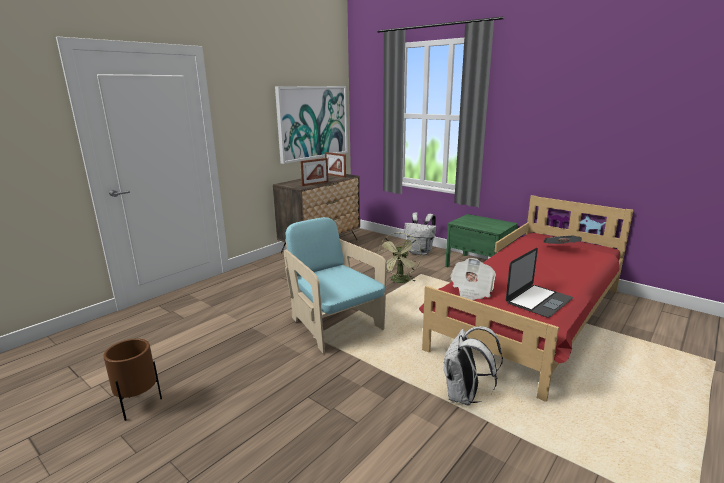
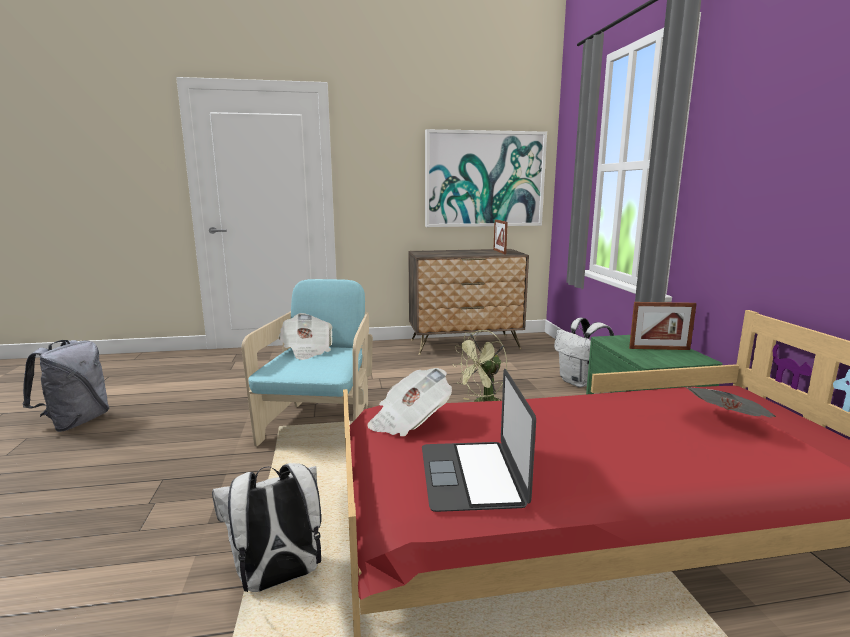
camera: 40 degrees right, 5 degrees down
(139, 405) = (76, 422): brown planter -> grey backpack
(315, 184) = (449, 255): picture frame -> picture frame (659, 349)
(320, 275) = (307, 350): none -> newspaper
(538, 300) = (472, 475): laptop -> laptop turned 90 degrees clockwise

